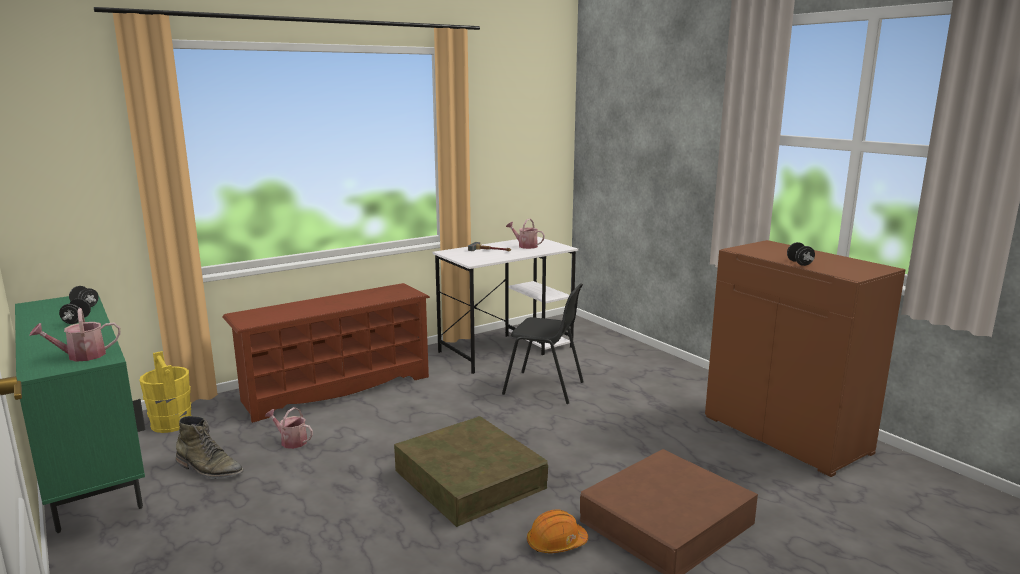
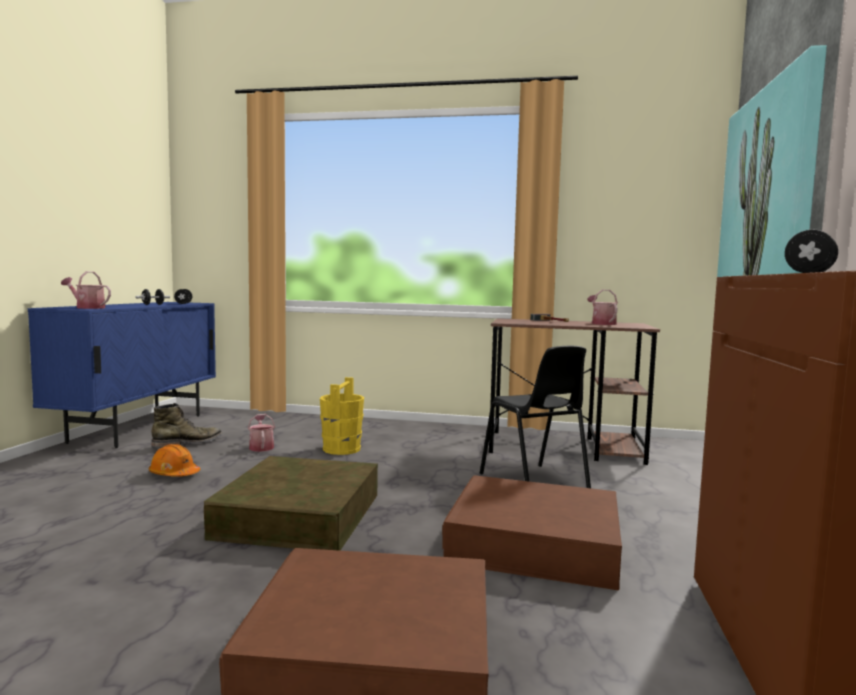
camera: 45 degrees right, 10 degrees down
(92, 478) = (139, 428): green cabinet -> blue cabinet
(171, 423) = (234, 418): yellow bucket -> yellow bucket (342, 449)
(209, 469) = (188, 443): green boot -> green boot turned 120 degrees counterclockwise
(337, 388) = (364, 430): brown shoe rack -> none
(507, 349) = (566, 447): white desk -> brown desk
(556, 543) = (229, 597): orange hard hat -> orange hard hat (174, 474)
(618, 430) = (534, 543): none -> brown storage box
(631, 147) = (768, 198): none -> picture

